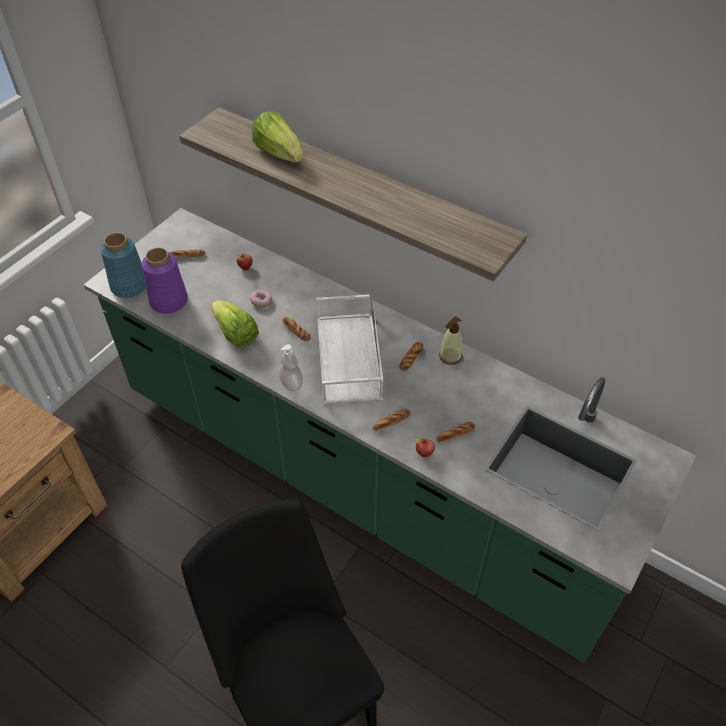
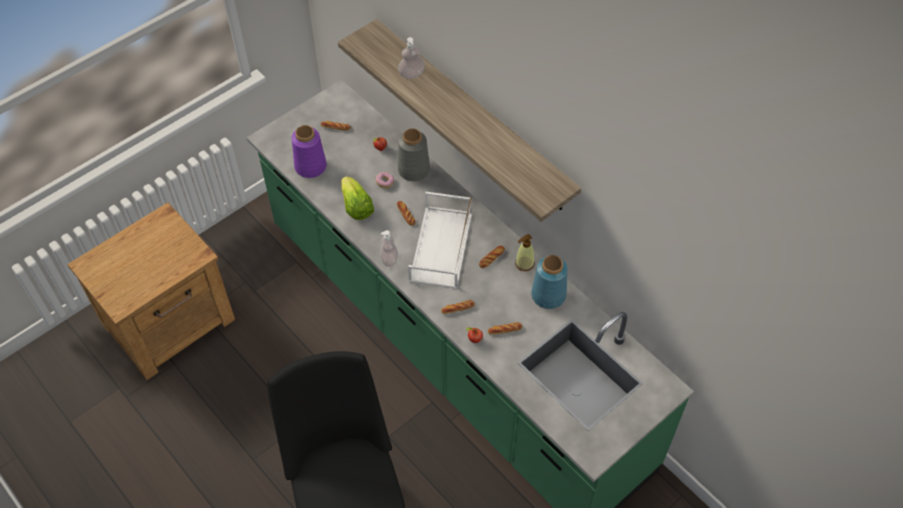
camera: 15 degrees right, 5 degrees up
(129, 285) = (282, 145): blue vase -> blue vase (548, 294)
(279, 153) = (411, 74): lettuce -> soap dispenser
(290, 283) = (413, 169): none -> grey vase

